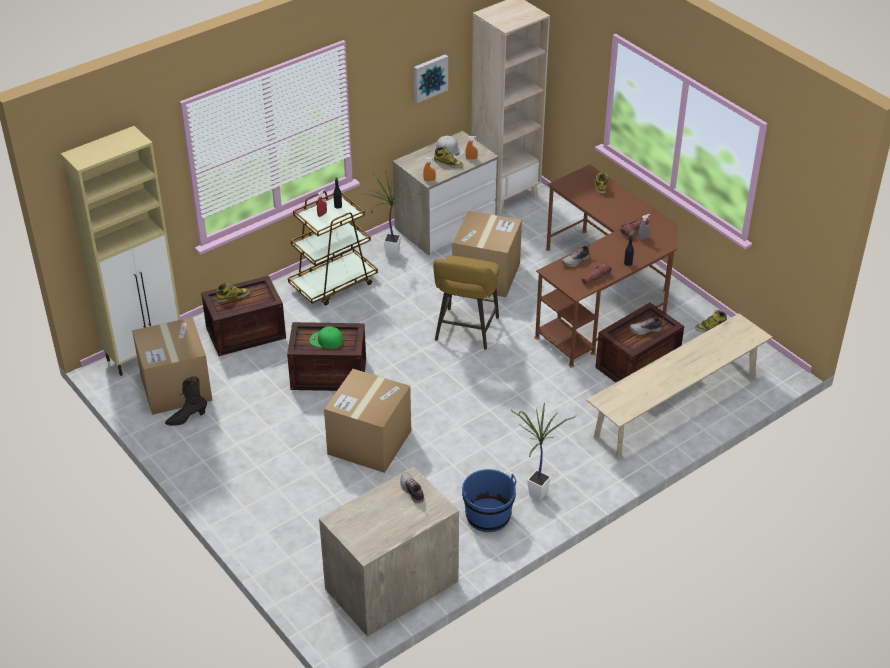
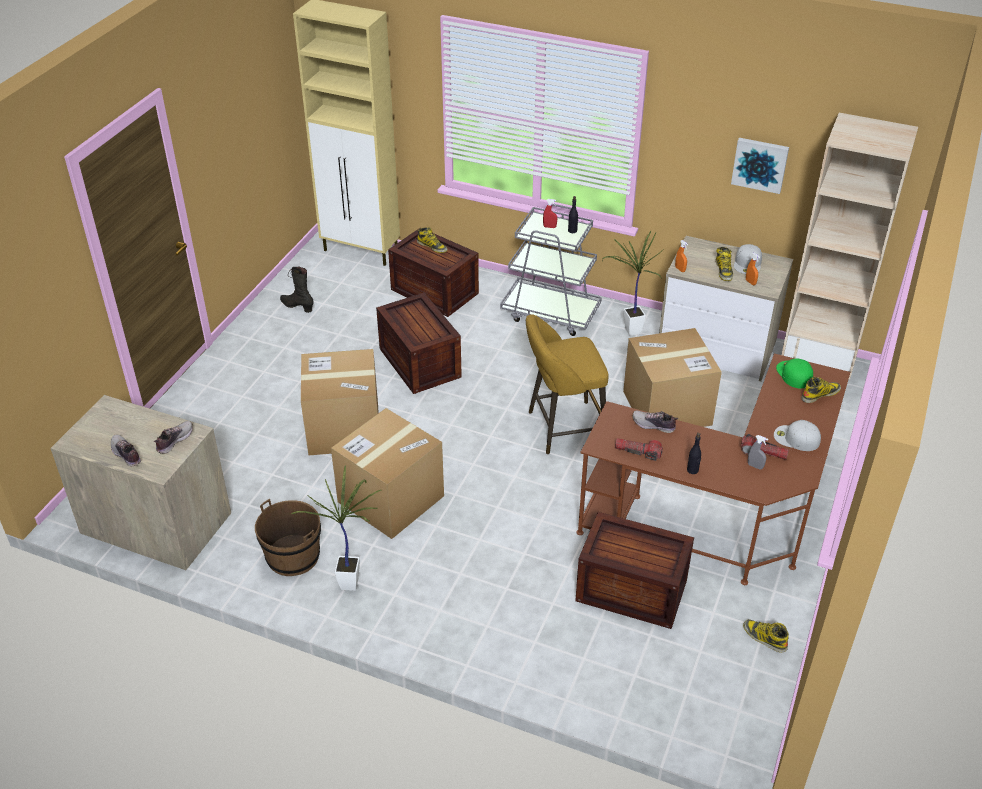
camera: 60 degrees right, 0 degrees up
(176, 387) = (331, 284): cardboard box -> cardboard box (391, 499)
(326, 340) = (417, 323): green cap -> green cap (793, 374)
(334, 284) = (551, 313): brown cart -> grey cart
(488, 516) = (293, 556): blue bucket -> brown bucket
(631, 212) = (796, 438): none -> white cap
(646, 330) = (641, 553): shoe -> shoe (126, 454)
(676, 406) = (587, 655): beige bench -> none

